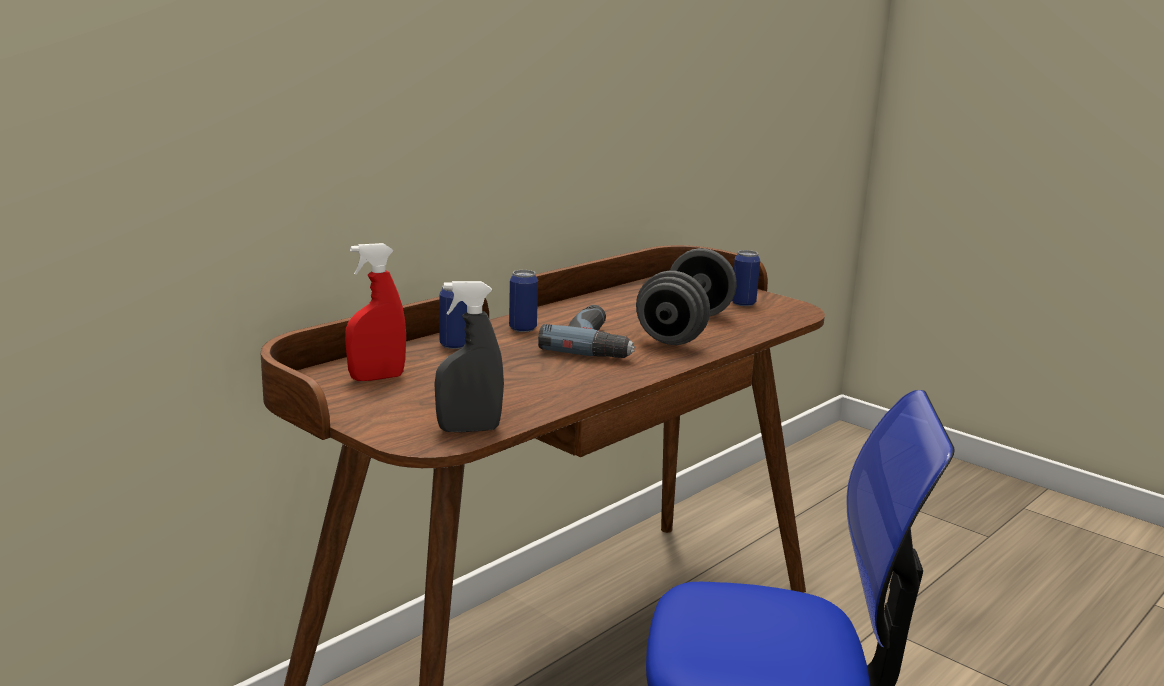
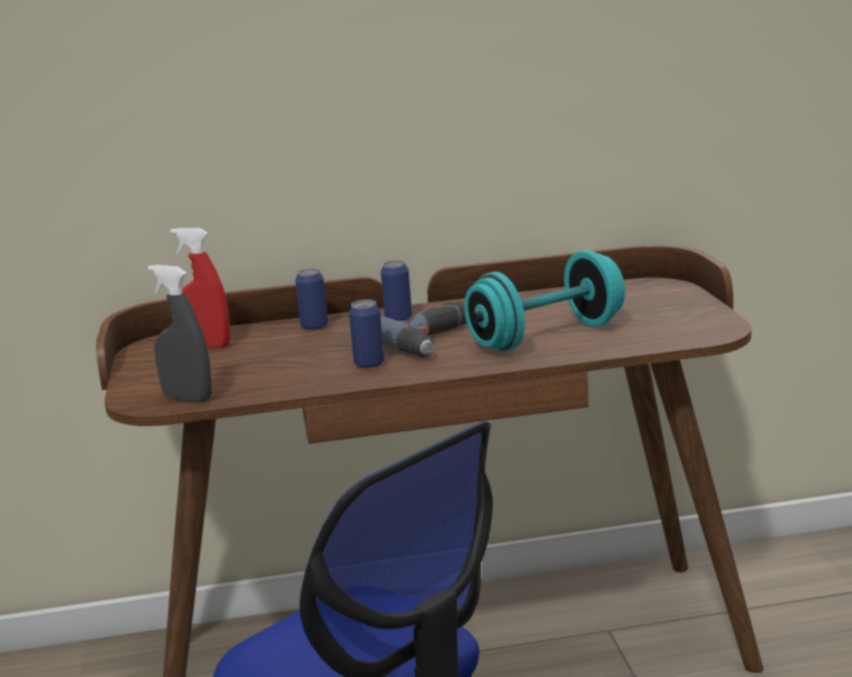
camera: 40 degrees right, 0 degrees up
(685, 329) = (546, 337): grey dumbbell -> turquoise dumbbell
(743, 303) = (668, 316): can -> can (369, 364)

